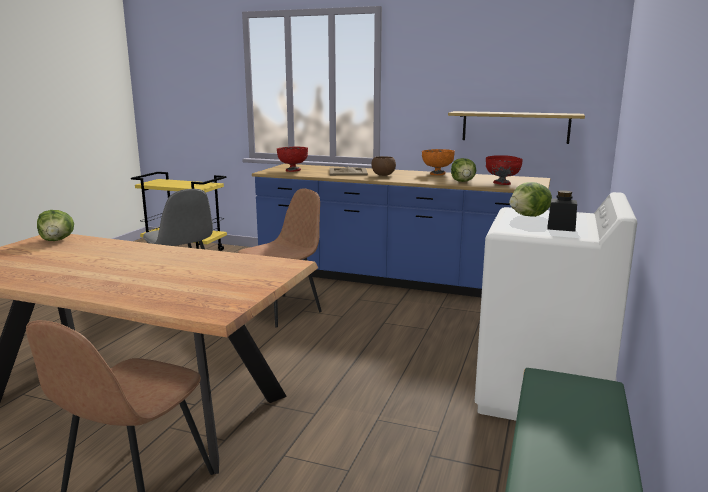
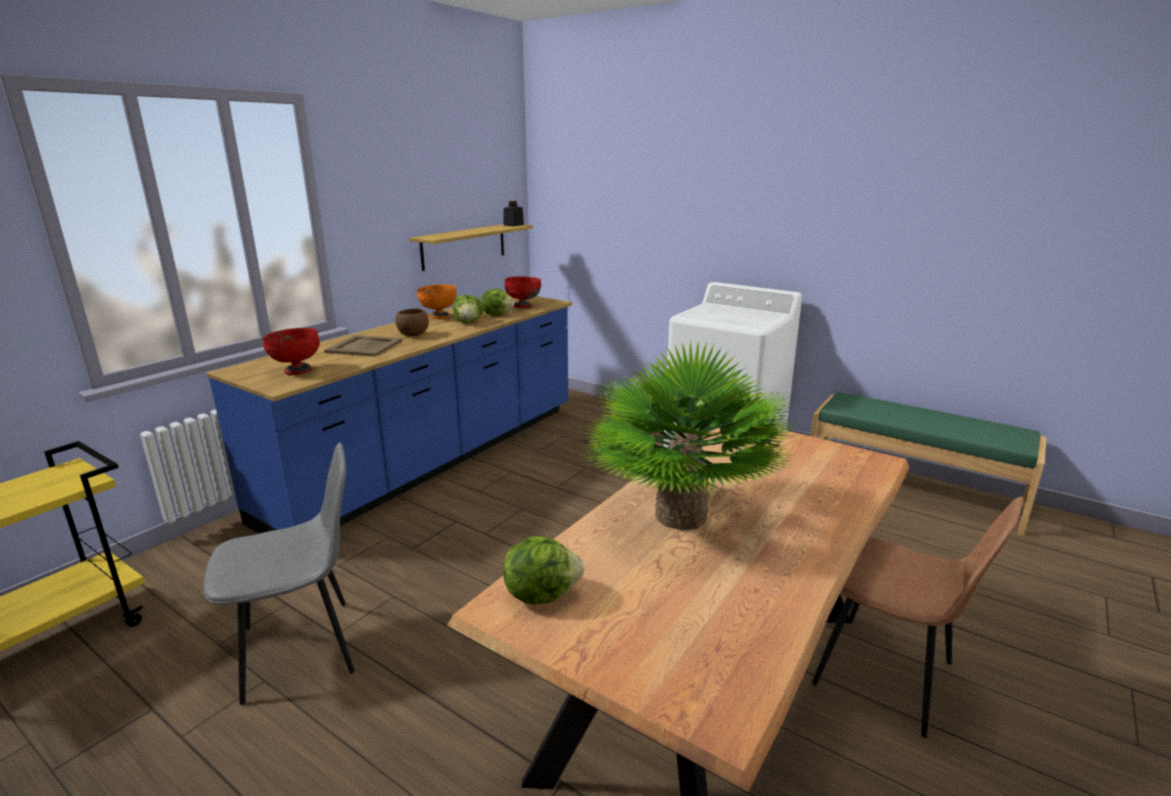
camera: 75 degrees left, 5 degrees up
(127, 258) = (680, 516): none -> potted plant
(282, 310) = (472, 548): brown chair -> none
(529, 216) = (713, 315): lettuce -> lettuce (468, 322)
(561, 228) = (752, 314): black jar -> black jar (513, 225)

